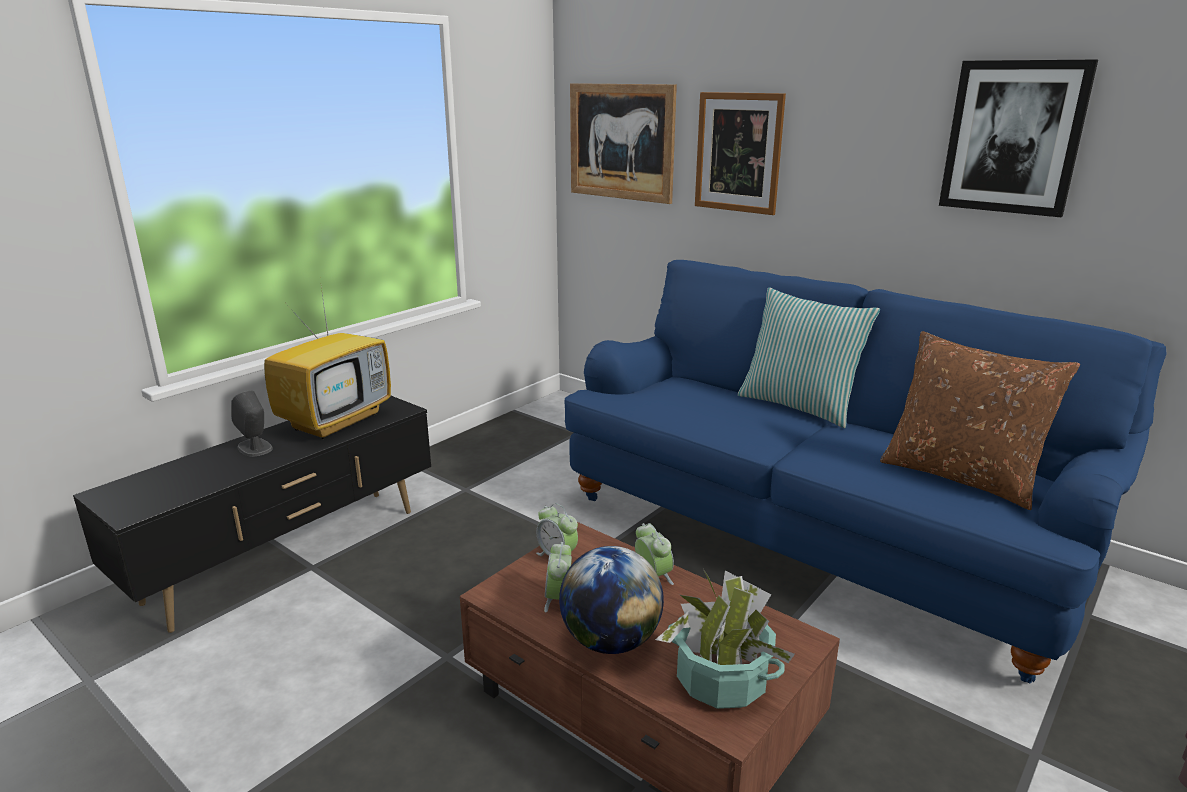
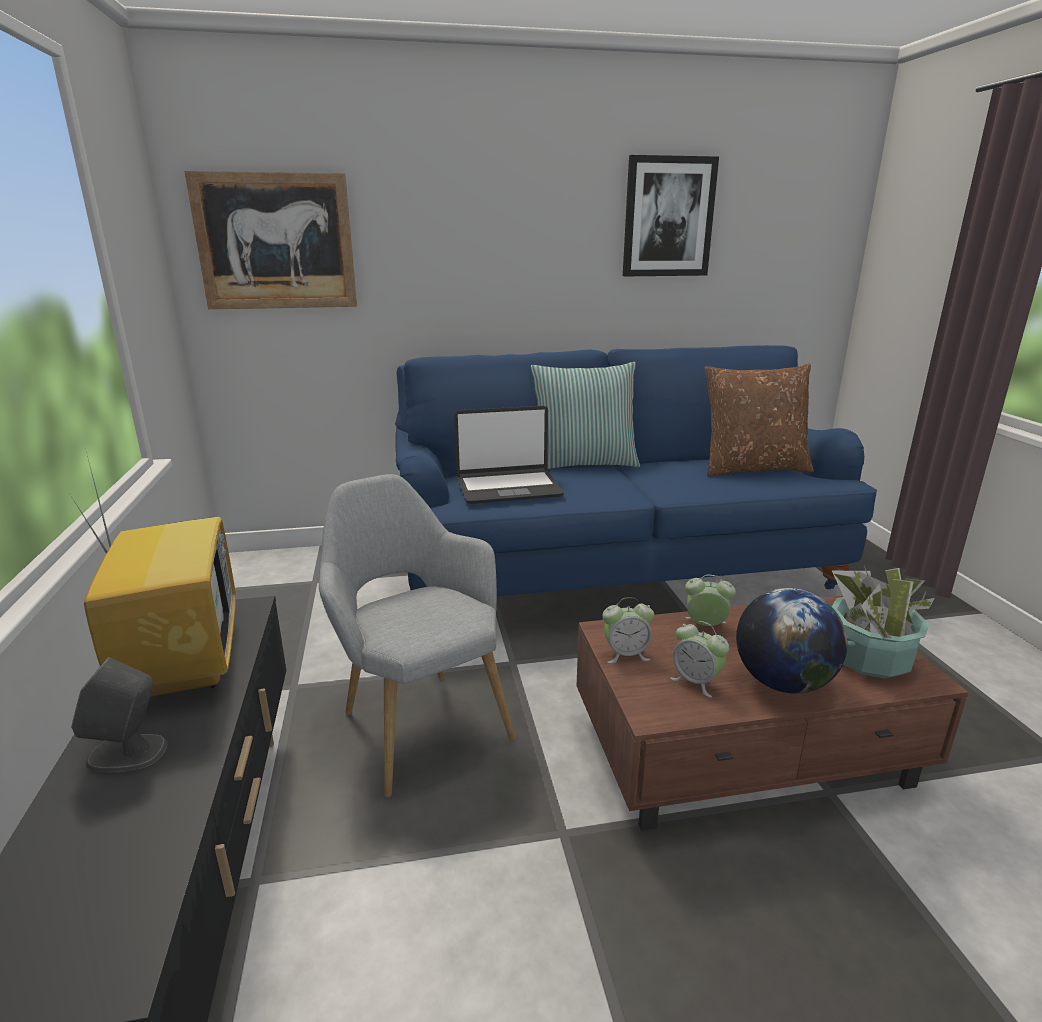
camera: 50 degrees left, 0 degrees up
(487, 548) = (418, 721): none -> grey armchair
(676, 399) = (508, 488): none -> laptop
(738, 153) = (431, 245): picture -> none

